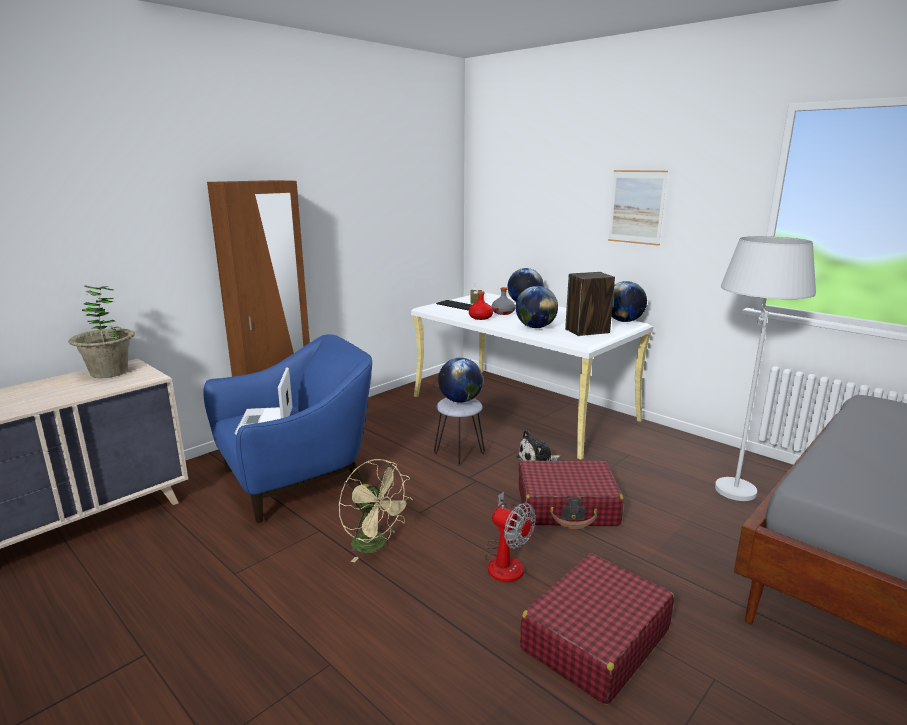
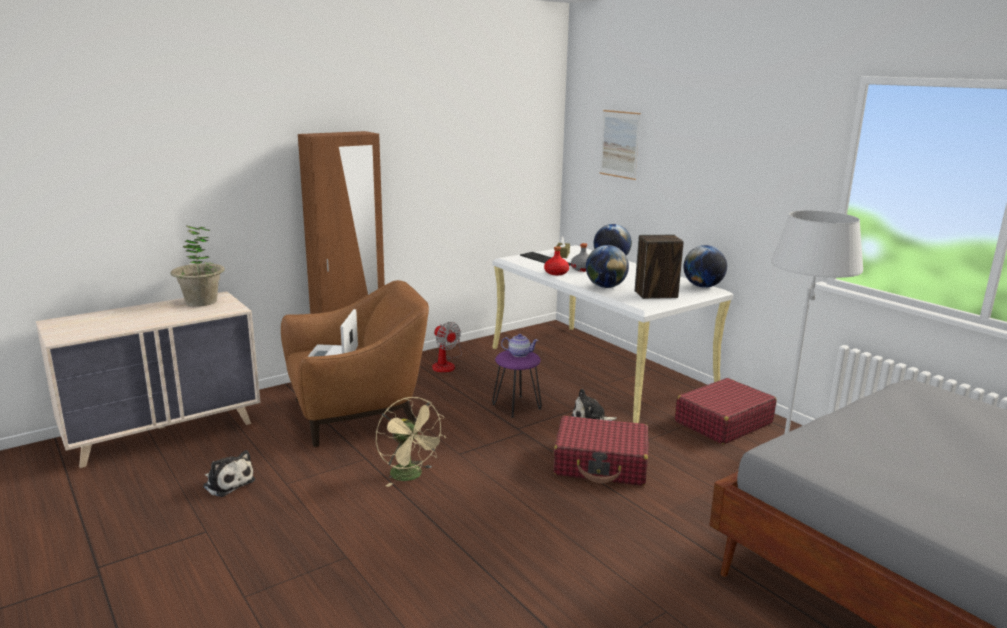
camera: 10 degrees right, 0 degrees up
(163, 582) = (227, 483): none -> plush toy
(296, 479) = (357, 414): blue armchair -> brown armchair
(459, 453) = (516, 406): grey stool -> purple stool
(460, 401) = (519, 354): globe -> teapot
(505, 561) = (522, 501): fan -> fan (446, 364)
(595, 640) = (574, 570): red suitcase -> red suitcase (723, 422)
(636, 207) = (721, 169): picture -> picture (619, 144)

